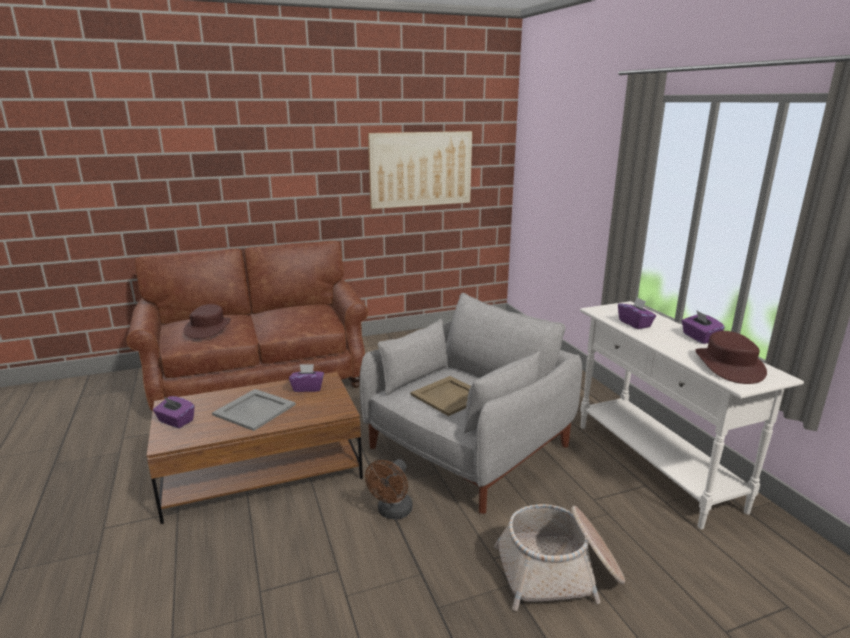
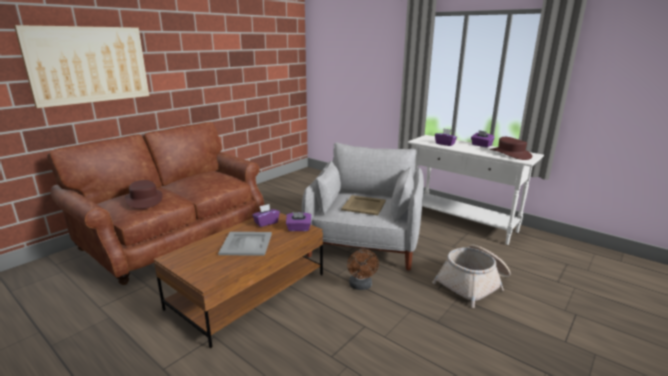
camera: 30 degrees left, 0 degrees up
(175, 421) = (194, 266): purple tissue box -> purple tissue box (298, 228)
(421, 169) = (253, 66): picture -> picture (89, 65)

